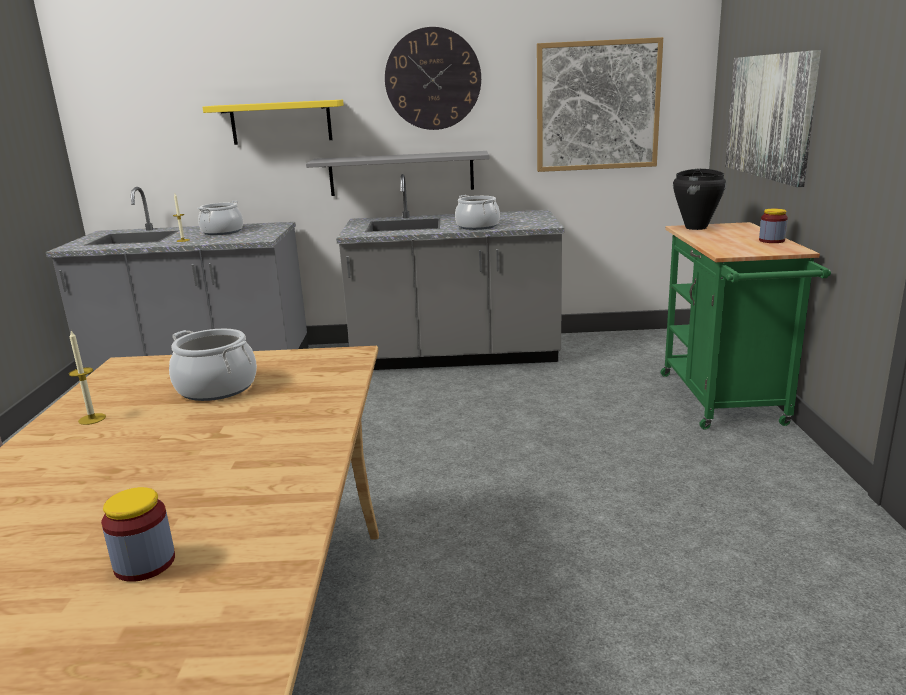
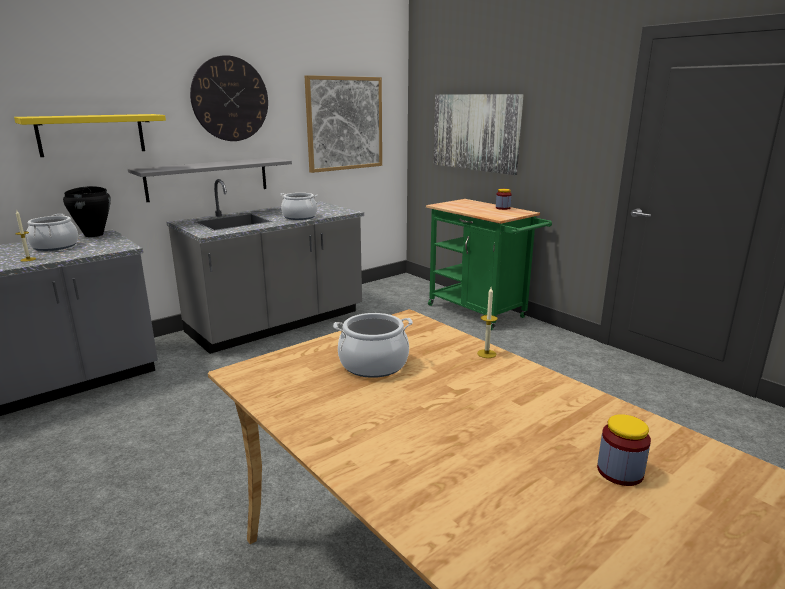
camera: 40 degrees left, 0 degrees up
(92, 419) = (334, 416): candle -> candle (486, 354)
(696, 227) = (446, 204): black cooking pot -> black cooking pot (94, 235)

